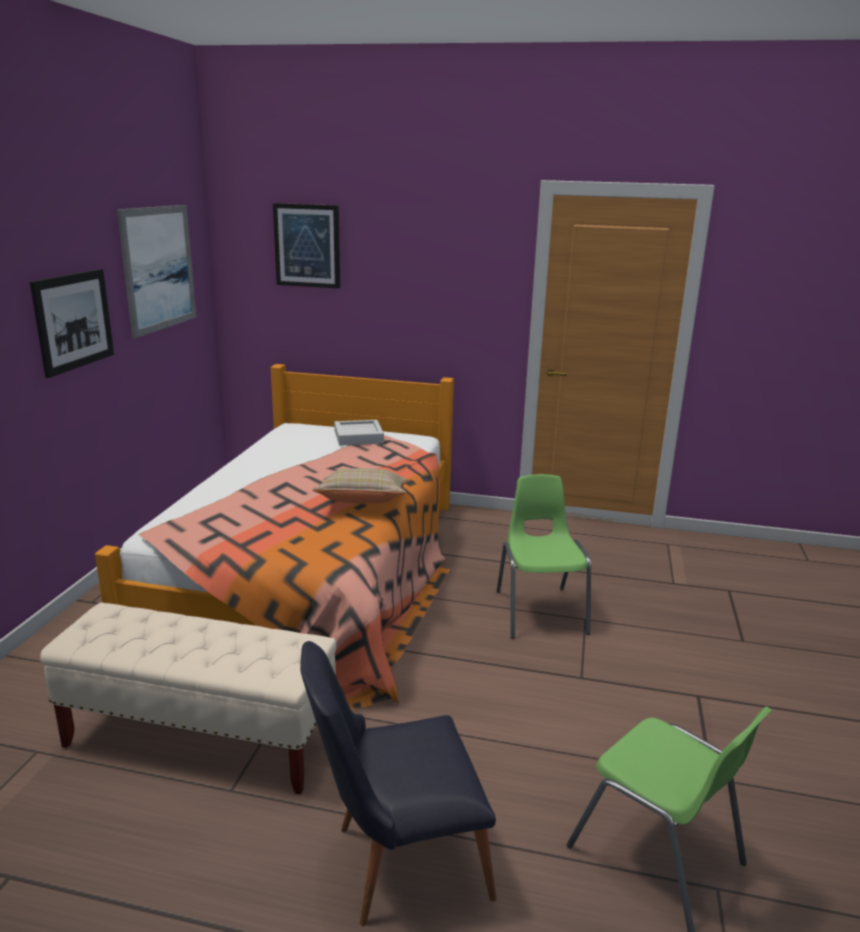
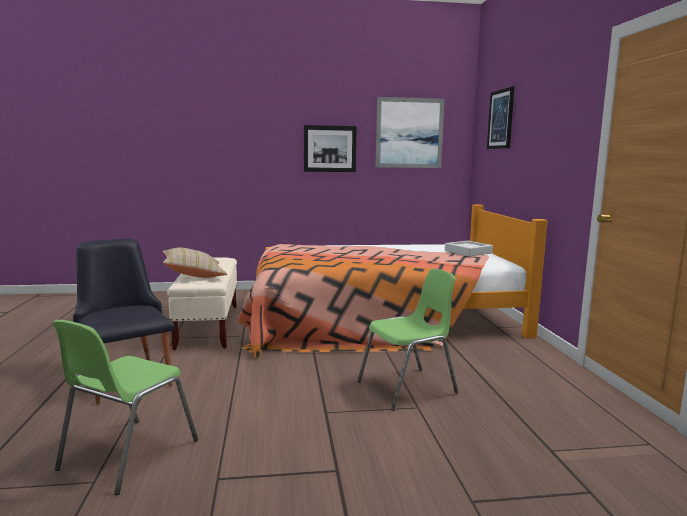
camera: 70 degrees right, 10 degrees down
(363, 502) = (362, 262): beige pillow -> beige pillow (193, 275)

